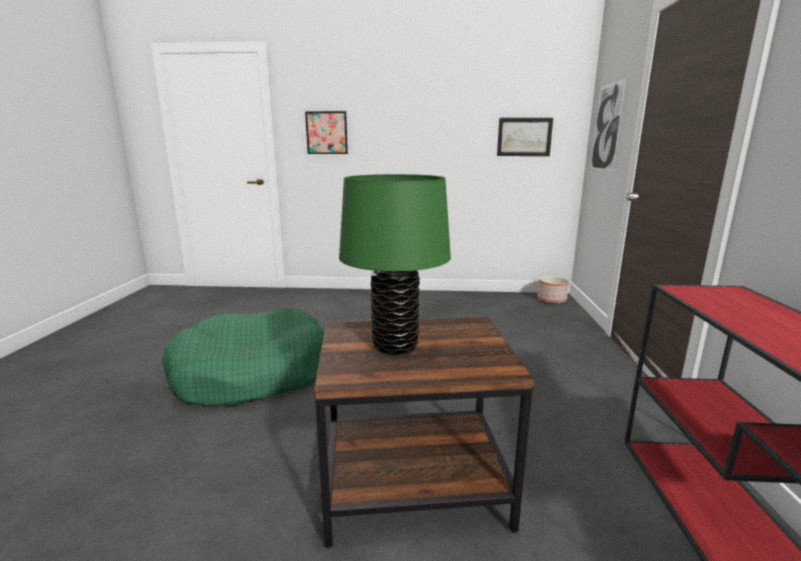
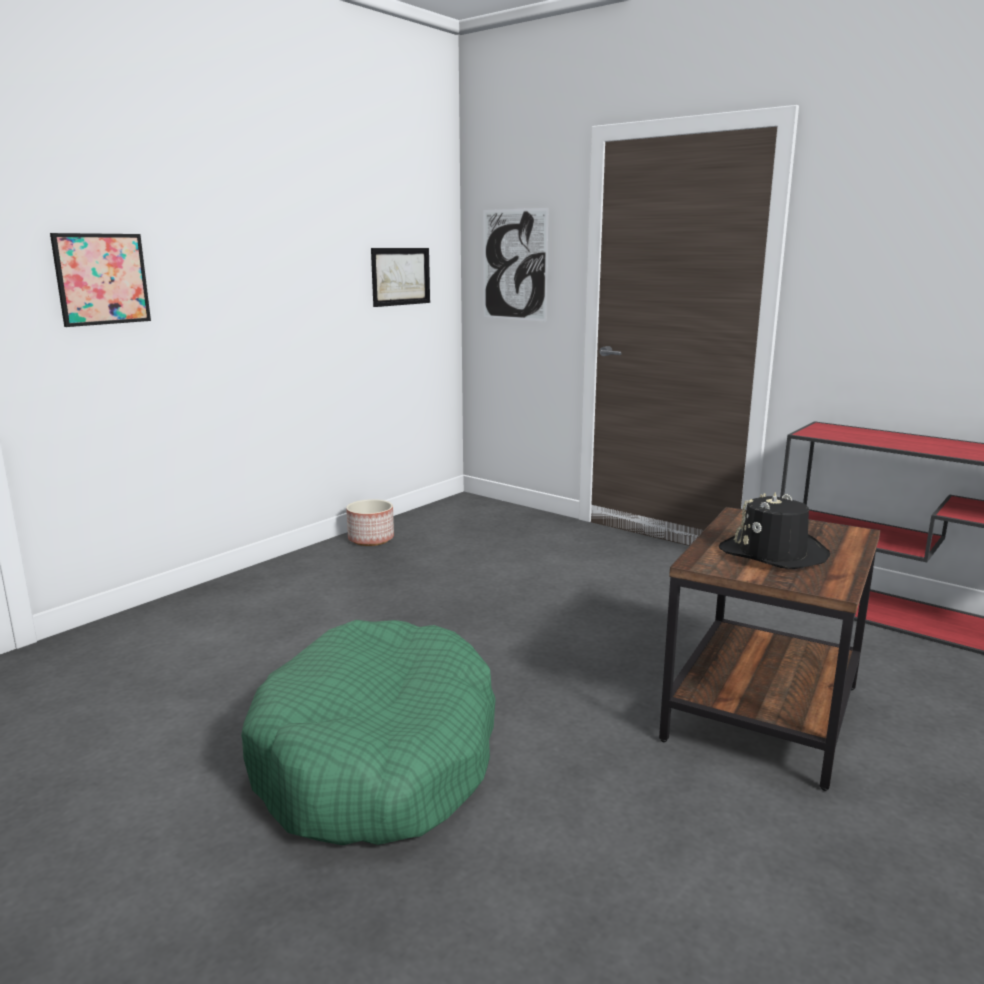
camera: 55 degrees left, 0 degrees up
(395, 346) = (773, 553): green table lamp -> black hat
(552, 300) = (468, 505): planter -> planter (371, 539)

